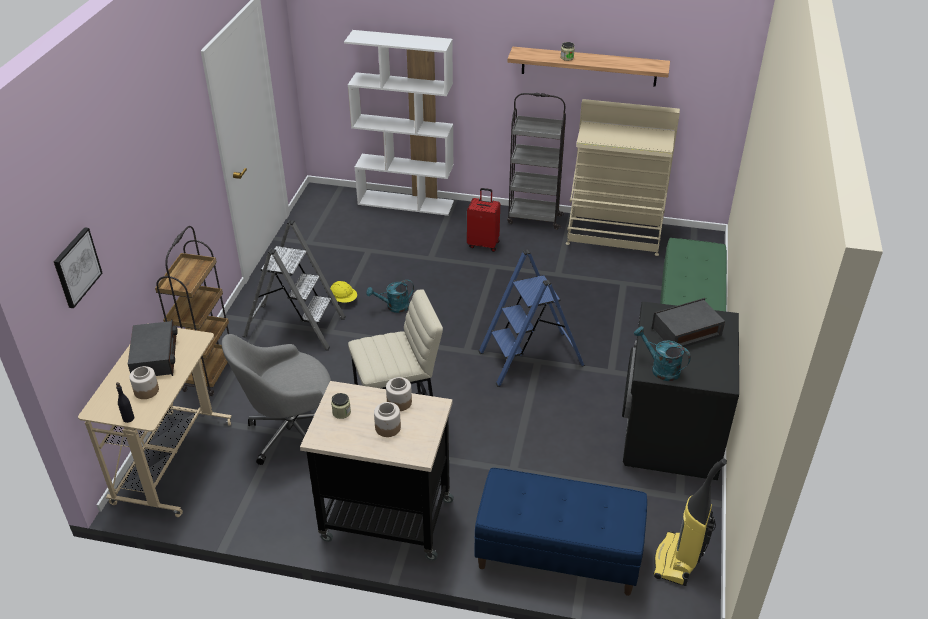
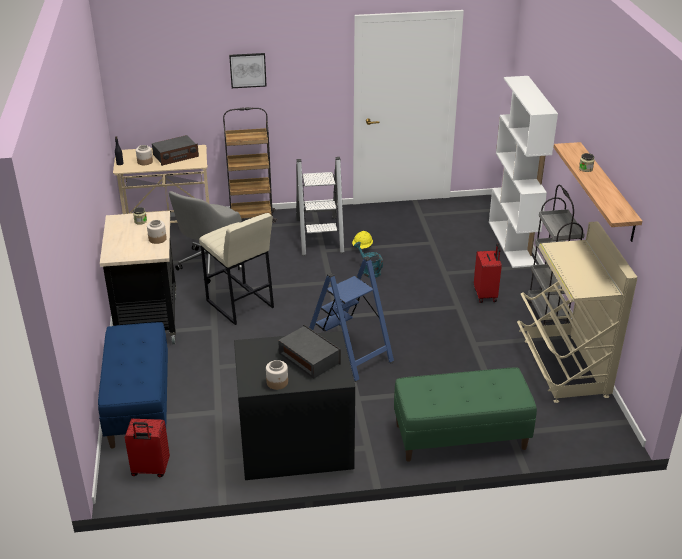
camera: 70 degrees right, 5 degrees down
(76, 267) = (152, 71): picture -> picture (248, 70)
(291, 435) = (210, 264): grey office chair -> grey office chair turned 105 degrees counterclockwise
(388, 427) = (131, 240): jar -> jar (277, 382)
(660, 368) = (253, 351): turquoise watering can -> none
(677, 561) = (150, 469): vacuum cleaner -> red suitcase

